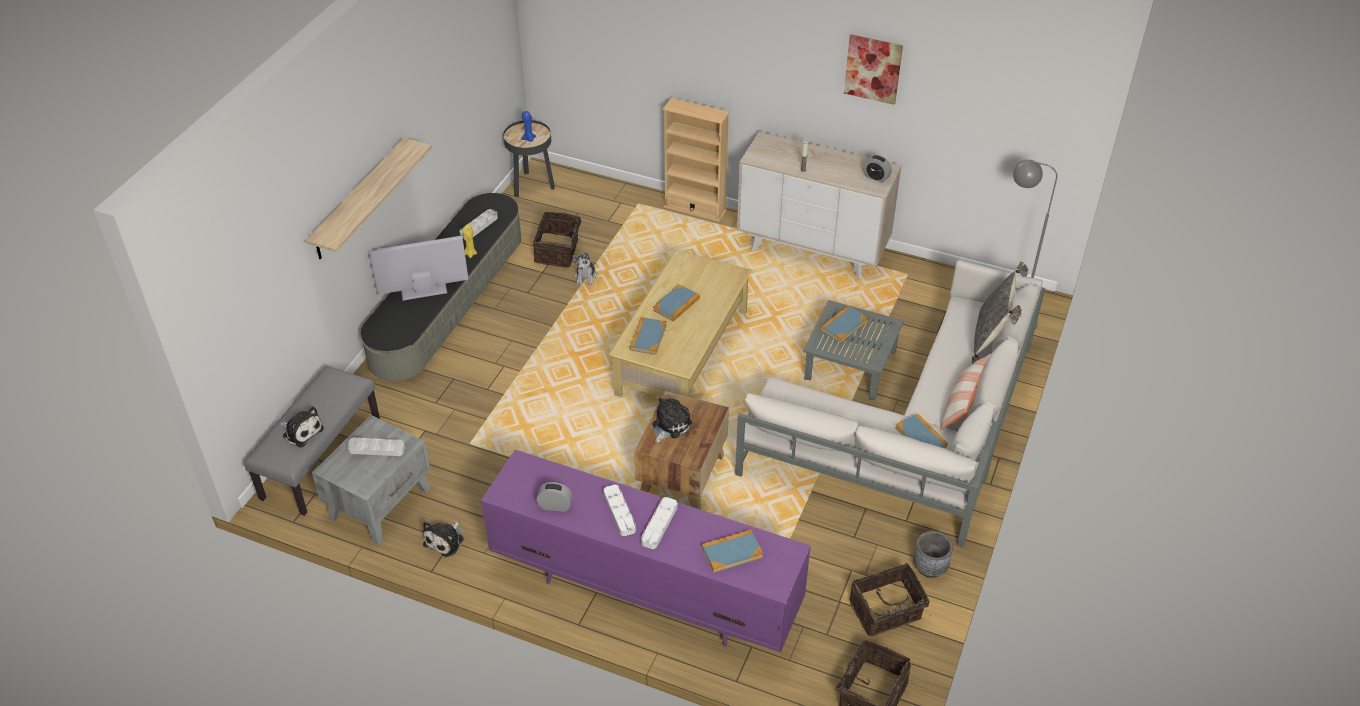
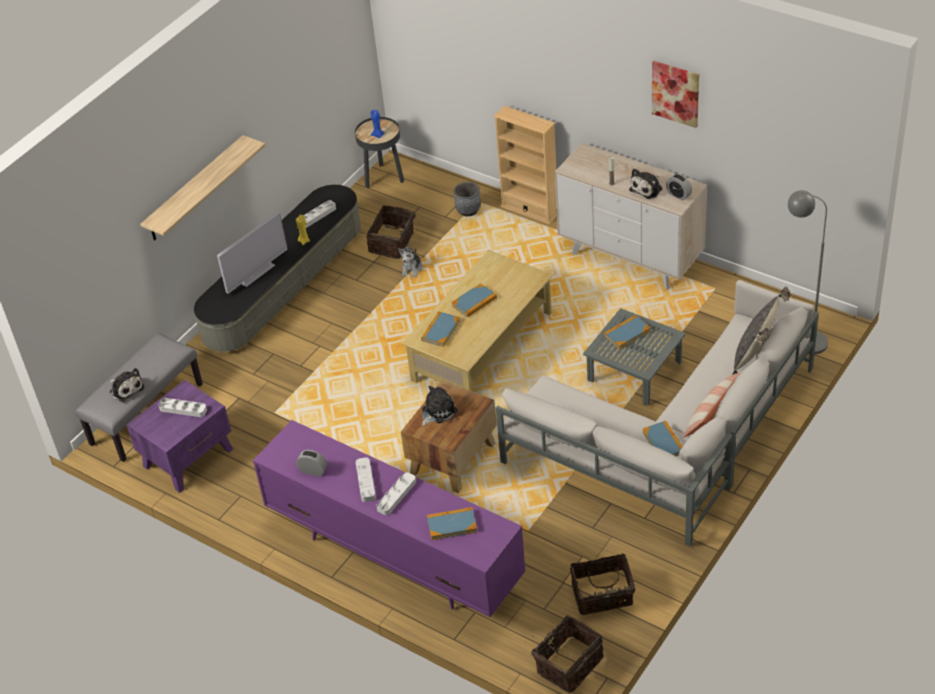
camera: 15 degrees right, 0 degrees up
(381, 503) = (189, 457): grey side table -> purple side table
(424, 291) = (256, 273): television -> television turned 135 degrees clockwise
(445, 540) = (236, 494): plush toy -> plush toy (647, 188)
(930, 567) = (654, 561): grey planter -> grey planter (468, 210)

